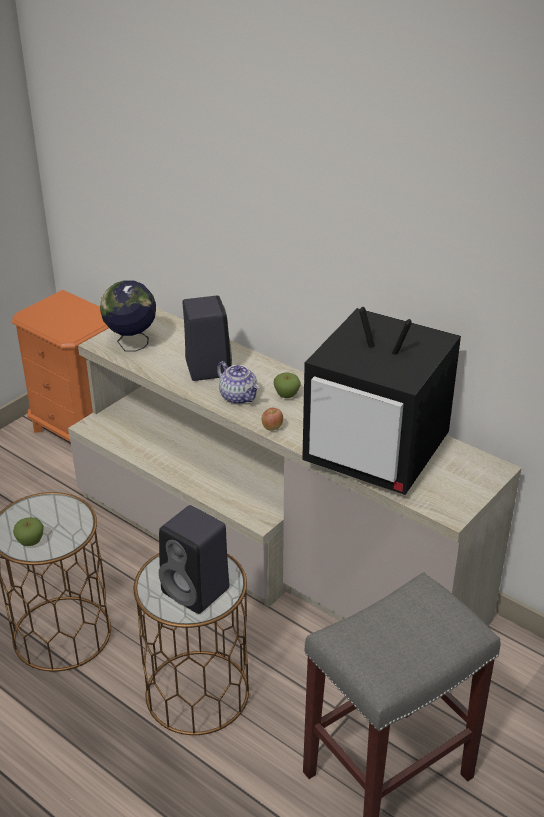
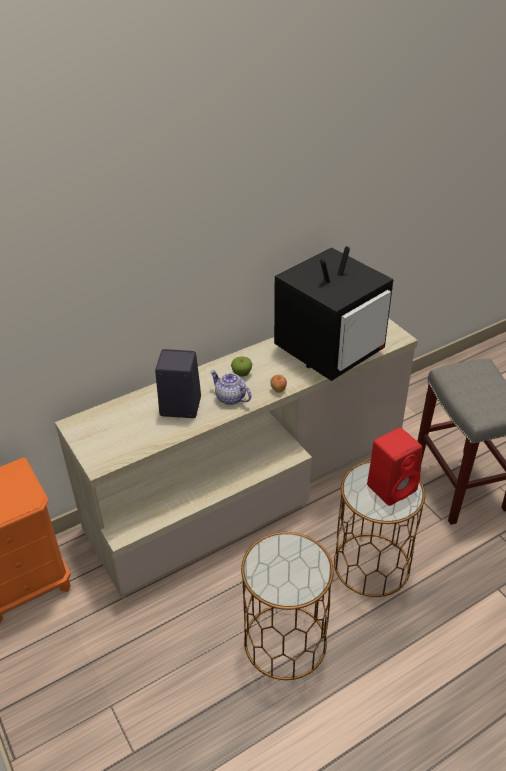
camera: 70 degrees left, 5 degrees up
(30, 542) = (305, 579): apple -> none
(131, 344) = (114, 445): globe -> none
(197, 591) = (392, 487): black speaker -> red speaker
(239, 397) = (230, 398): teapot -> teapot turned 120 degrees counterclockwise

